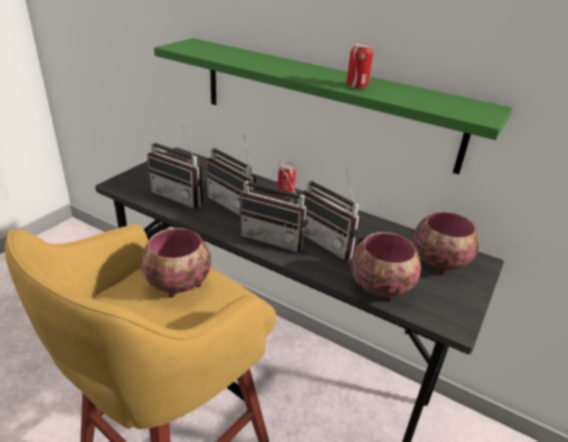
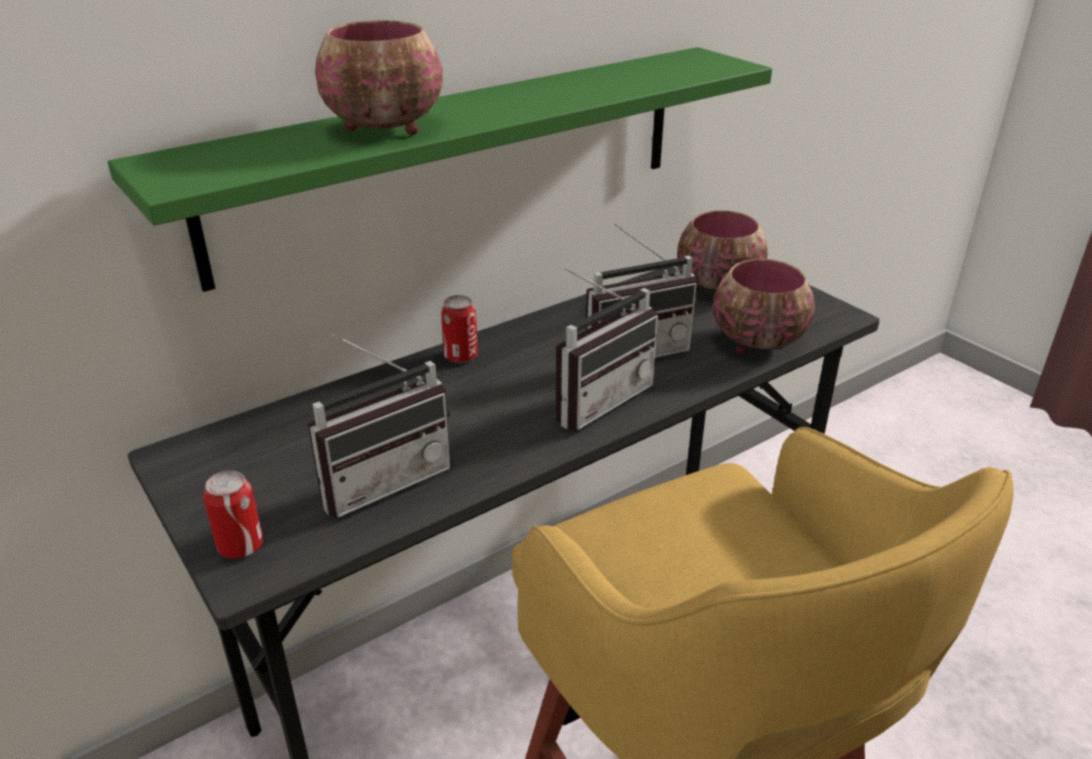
camera: 65 degrees left, 0 degrees up
(178, 285) = (673, 540): bowl -> bowl (387, 129)
(236, 204) = (463, 416): radio -> none
(357, 86) = (575, 94): can -> can (240, 546)

